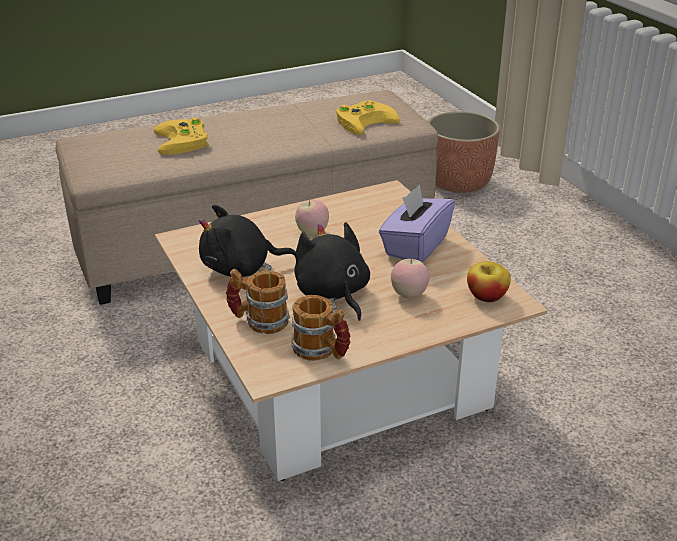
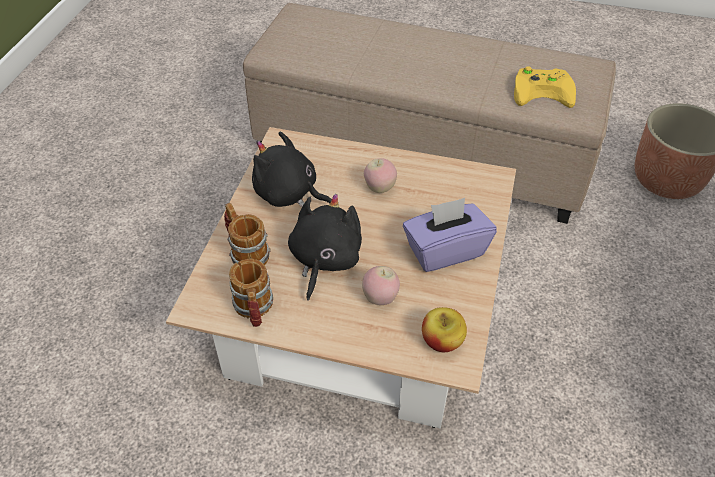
camera: 40 degrees right, 15 degrees up
(184, 141) = (368, 47): yellow game controller -> none

